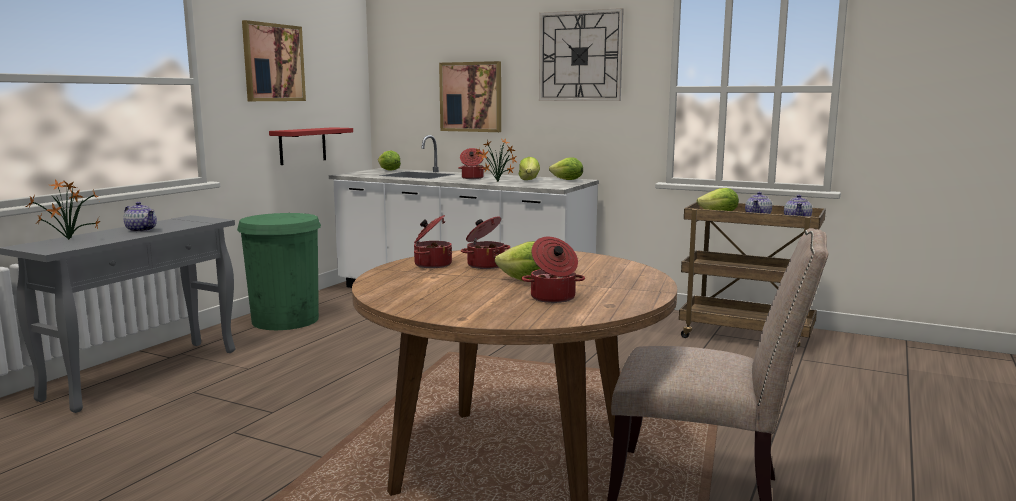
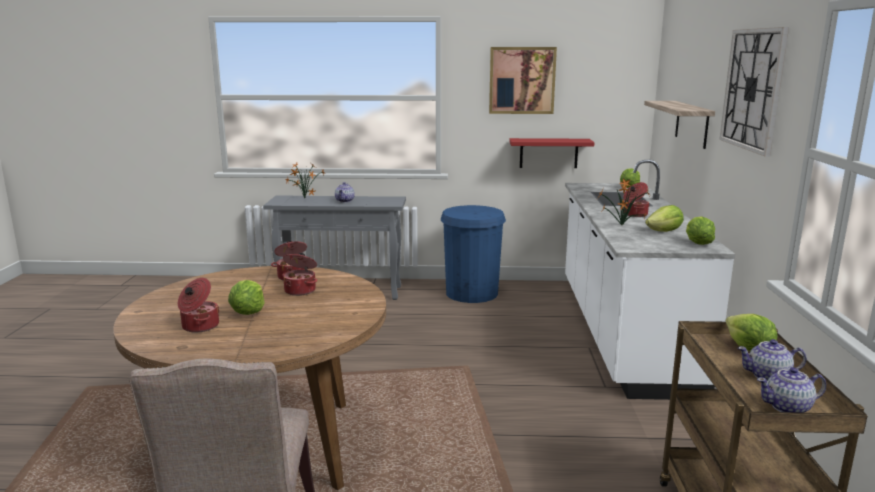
camera: 65 degrees right, 5 degrees up
(285, 320) = (472, 293): green trash can -> blue trash can
(471, 97) = (691, 124): picture -> shelf

